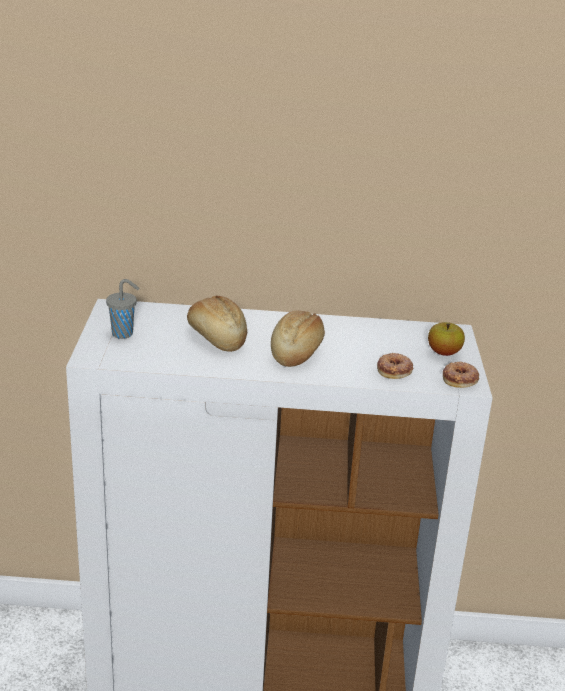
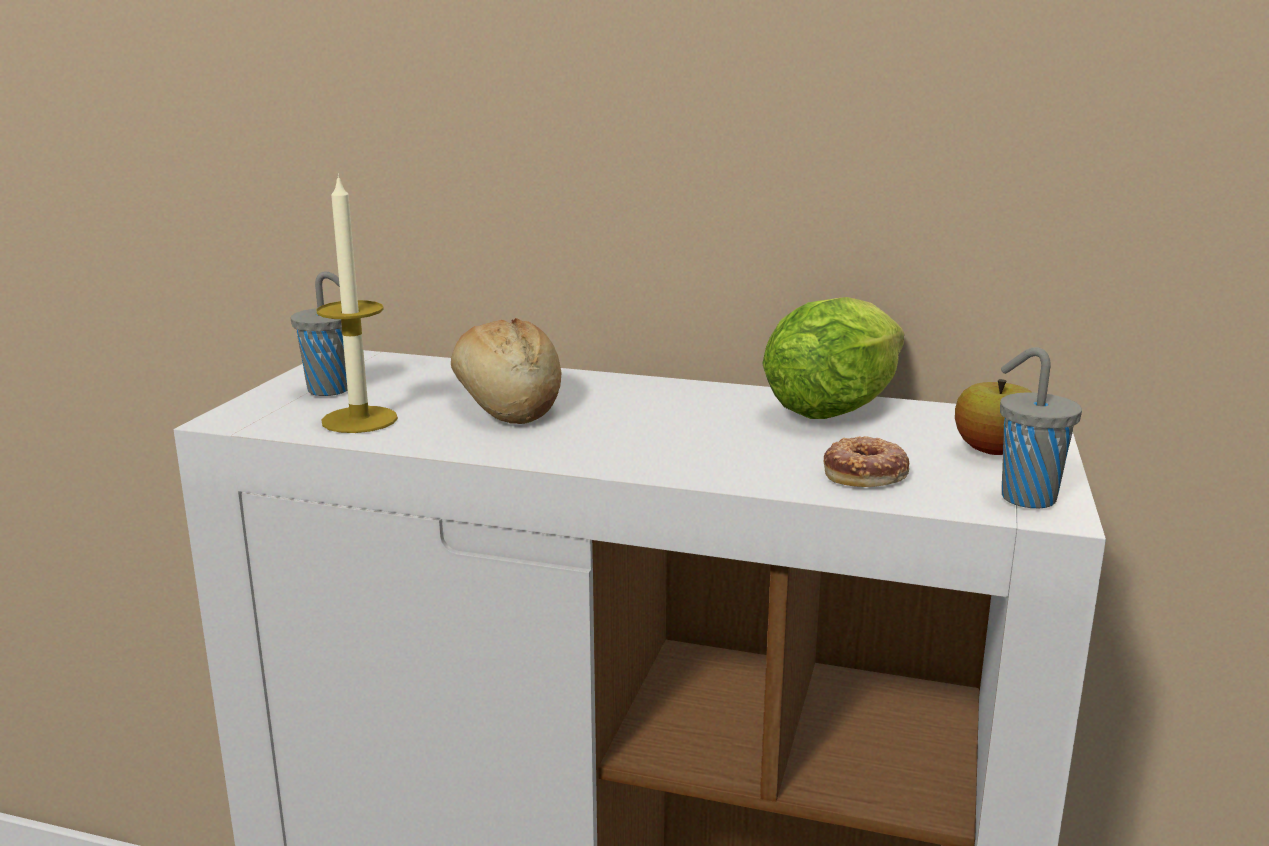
camera: 15 degrees right, 10 degrees down
(153, 354) = (359, 420): none -> candle
(297, 352) = (658, 432): bread -> none
(372, 328) = (840, 406): none -> lettuce
(460, 379) = (1025, 497): donut -> grey cup

